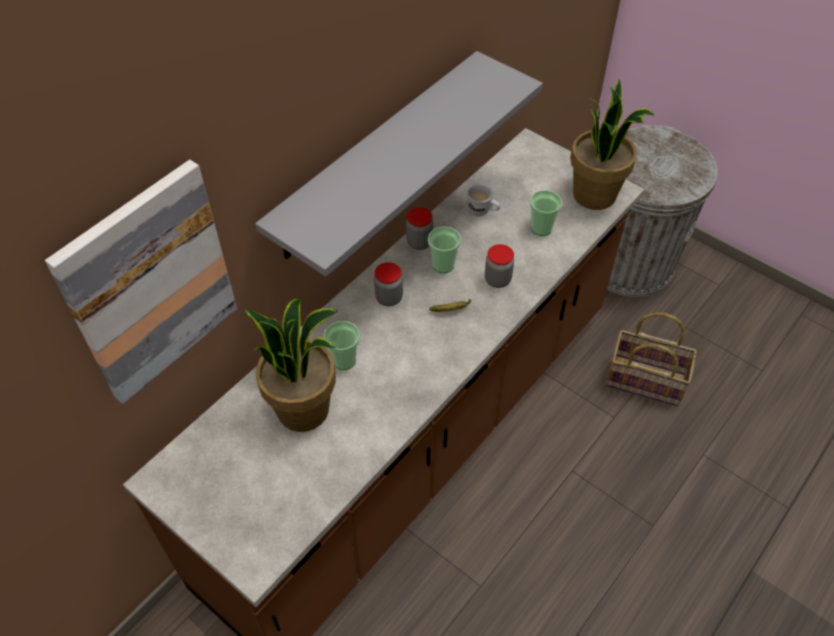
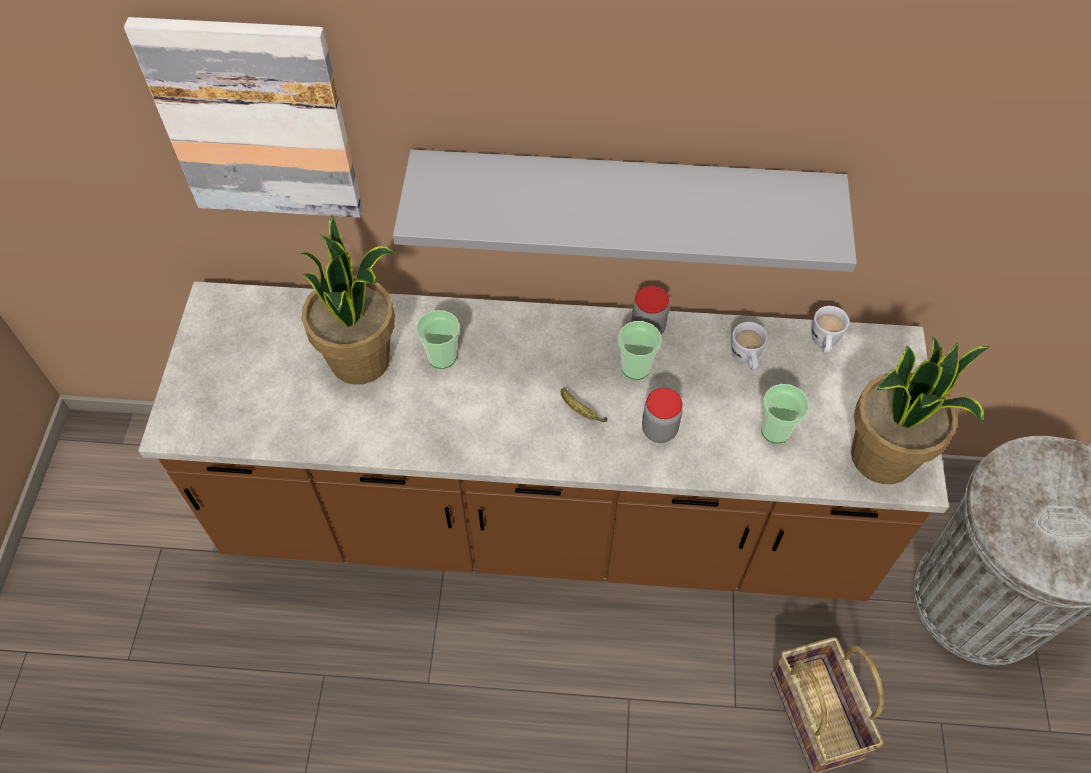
camera: 55 degrees right, 5 degrees up
(389, 298) = (550, 346): jar -> none
(501, 173) = (823, 344): none -> white mug

